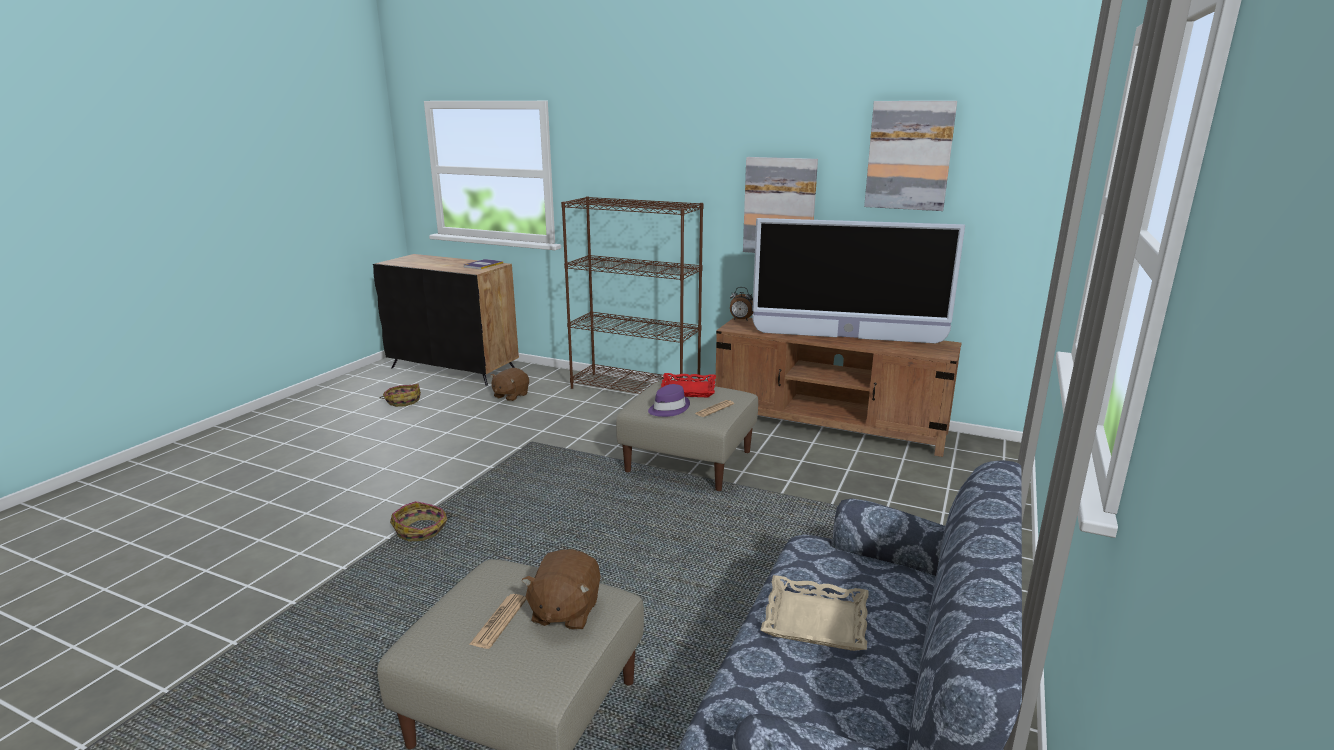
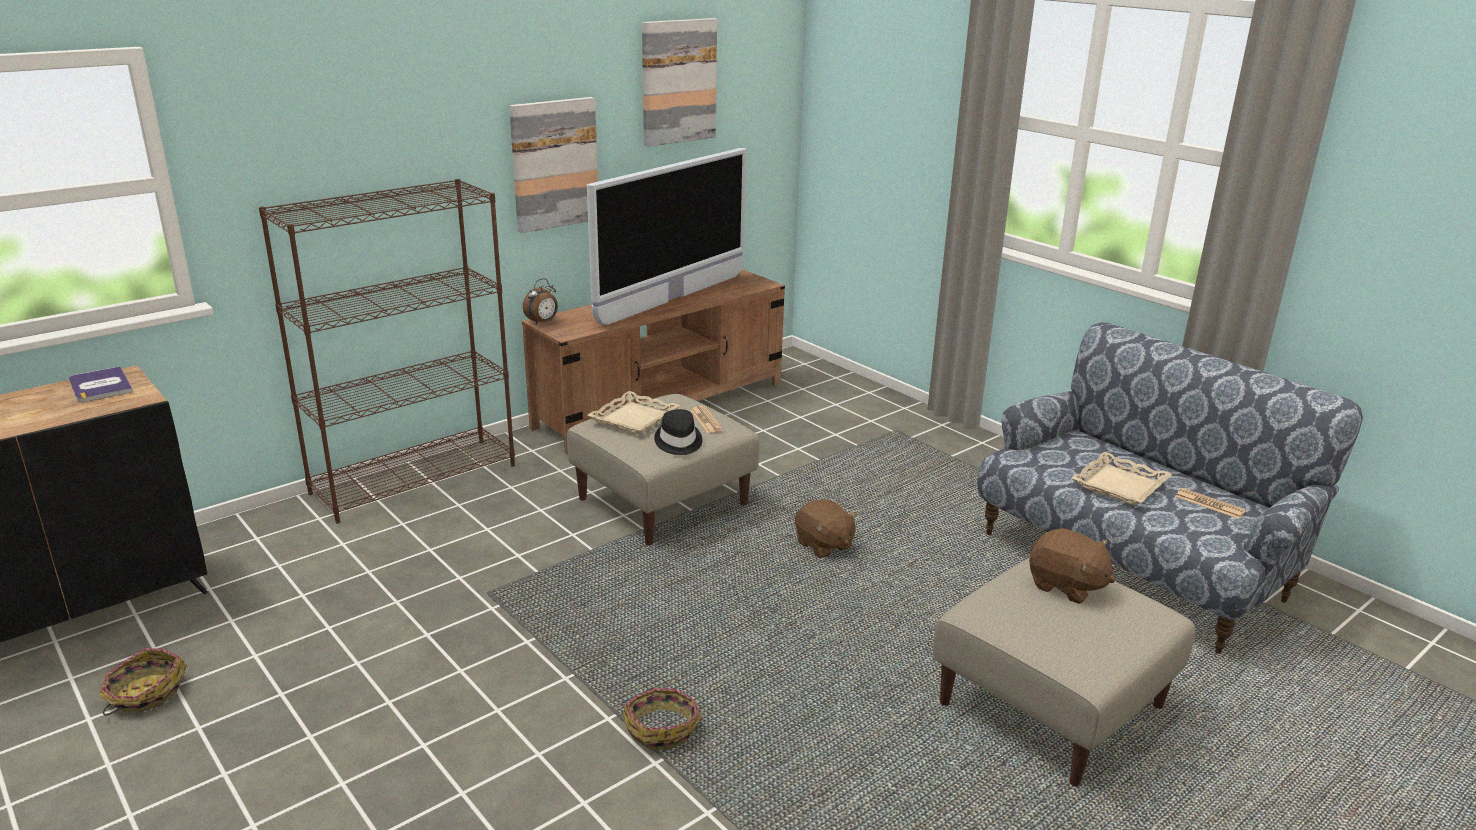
camera: 65 degrees left, 5 degrees up
(499, 621) = (1071, 621): newspaper -> newspaper (1209, 504)
(510, 395) = (289, 578): brown plush toy -> brown plush toy (823, 545)
(668, 408) = (678, 442): purple hat -> black hat
(688, 389) = (633, 418): red tray -> beige tray

